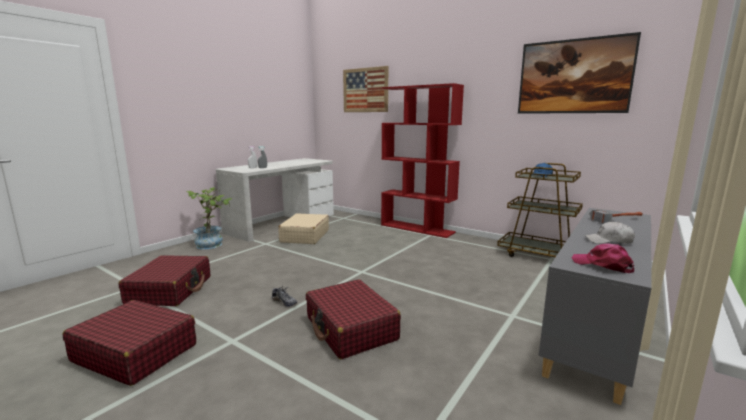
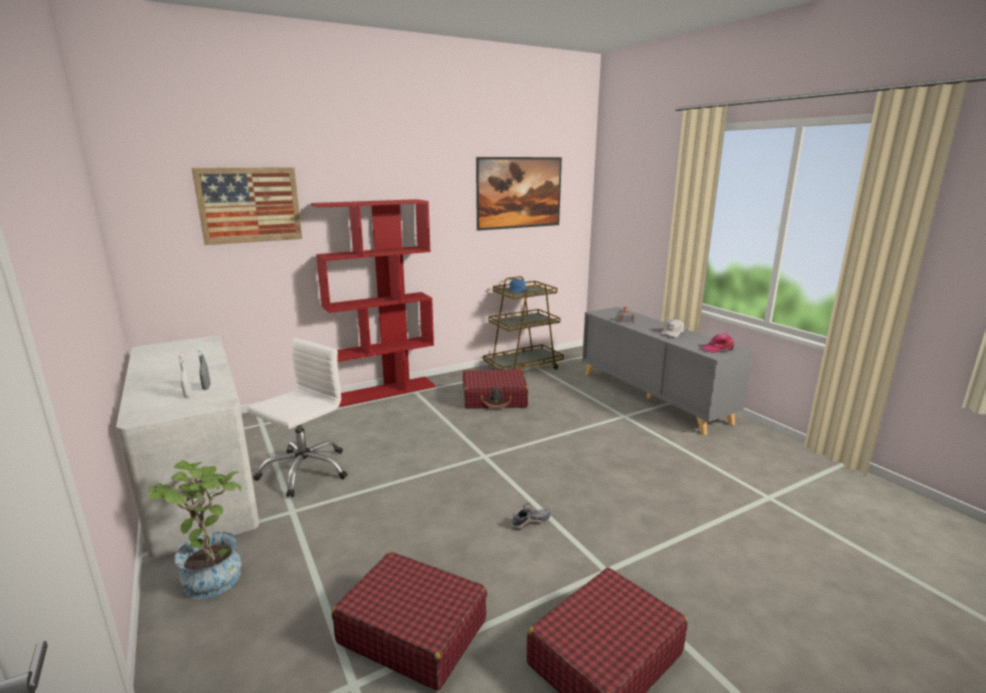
camera: 65 degrees left, 5 degrees up
(305, 236) = (304, 470): beige suitcase -> white office chair
(351, 329) = (613, 491): red suitcase -> red suitcase (494, 398)

